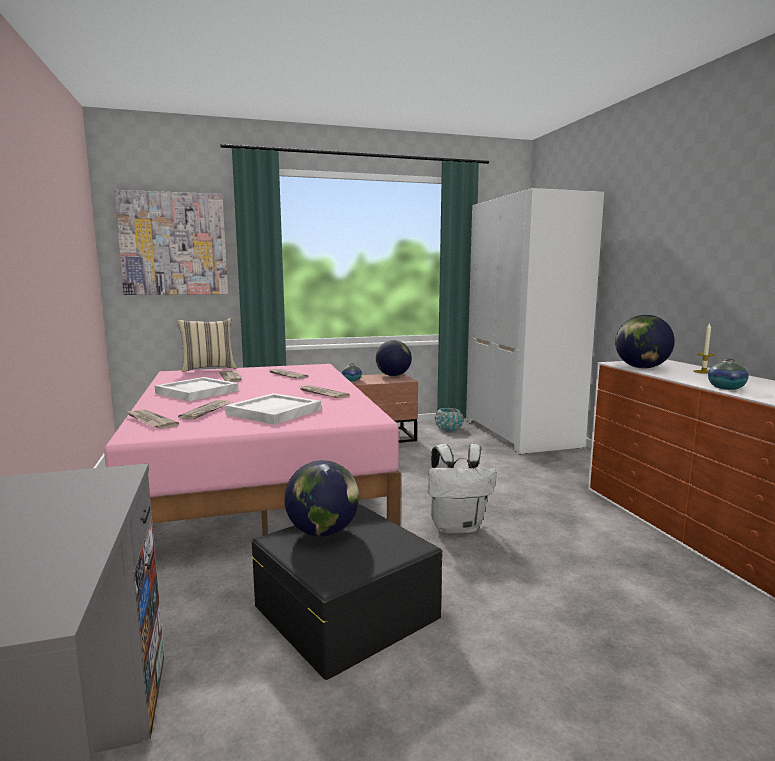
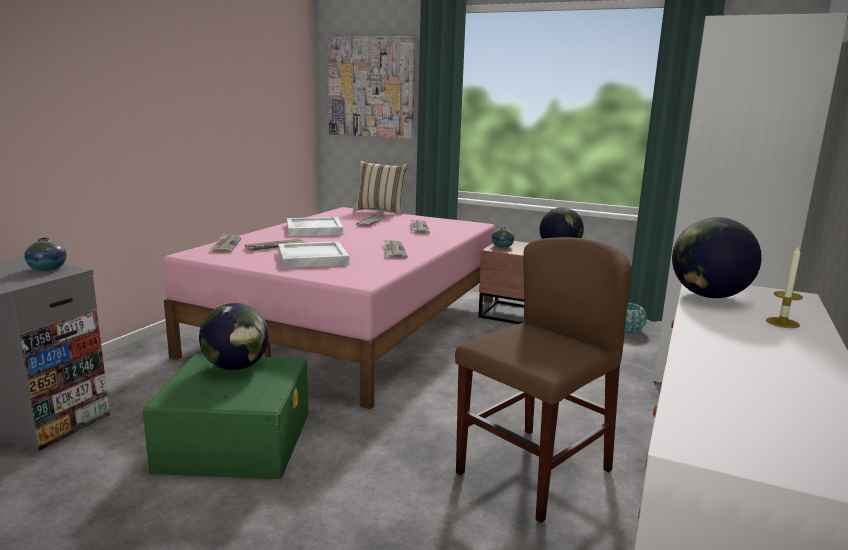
camera: 40 degrees right, 5 degrees up
(345, 610) = (236, 440): black storage box -> green storage box
(457, 527) = (434, 422): white backpack -> none
(565, 529) = (534, 471): none -> brown chair
(726, 388) = (698, 347): vase -> vase (47, 269)

